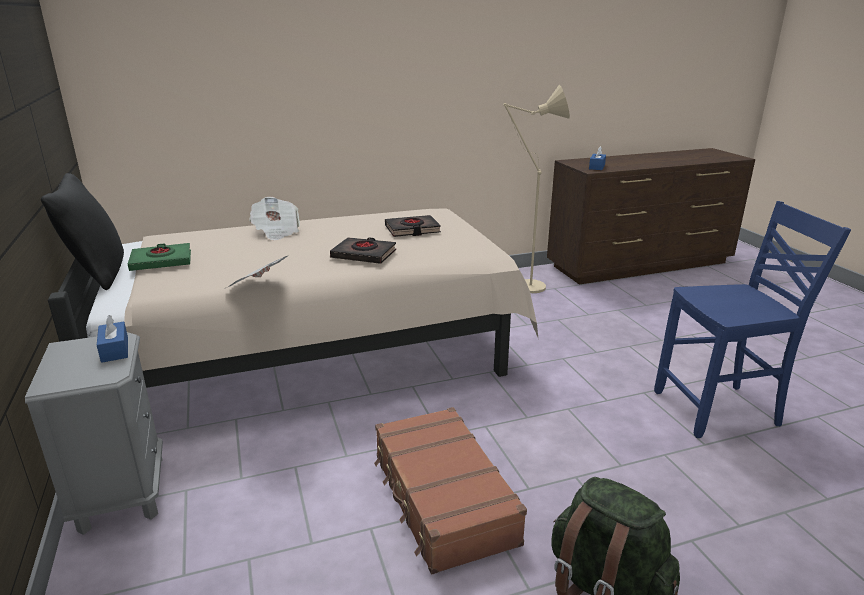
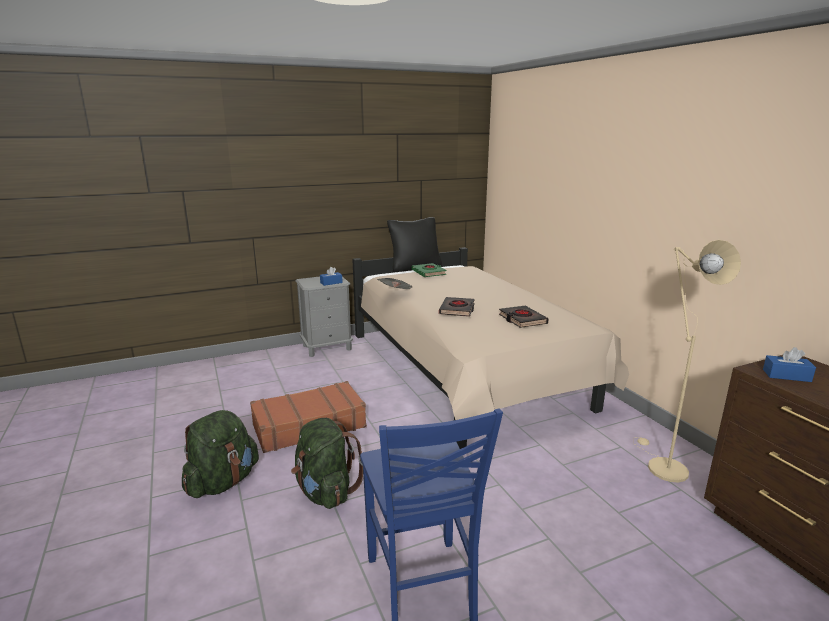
camera: 85 degrees right, 5 degrees down
(276, 232) = (491, 286): newspaper -> none
(602, 472) = (326, 492): none -> green backpack

